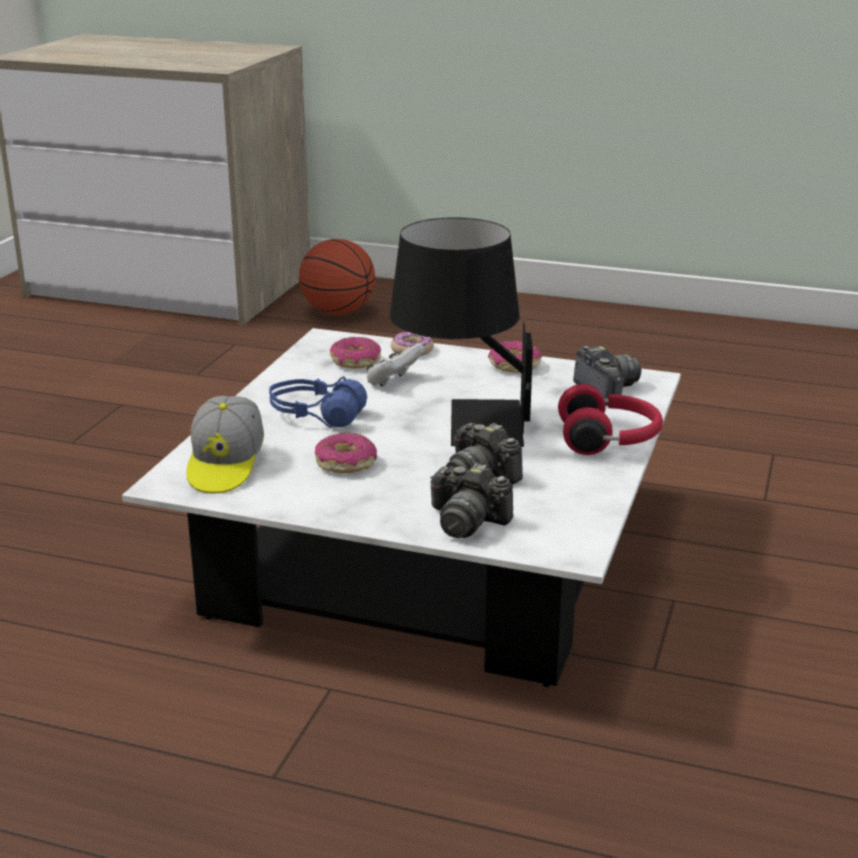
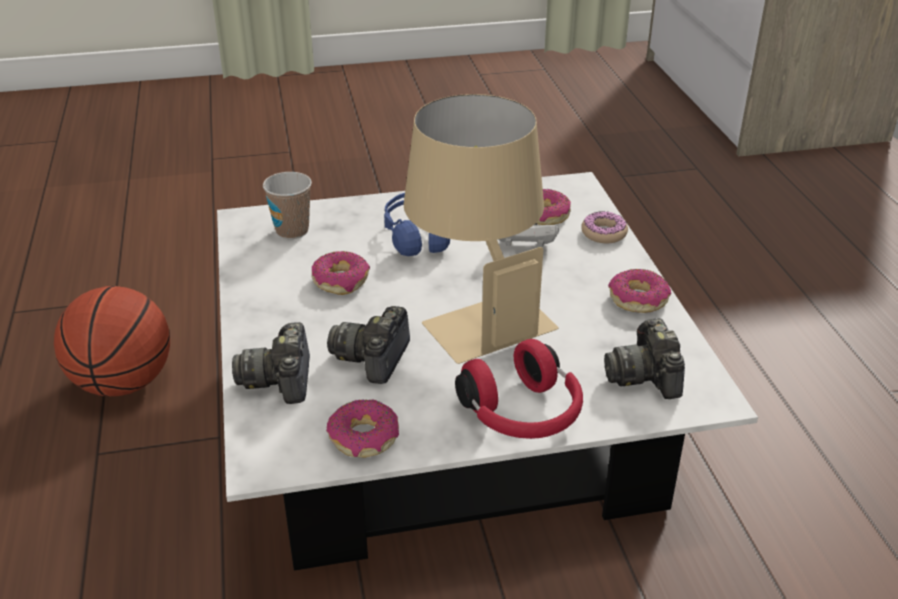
camera: 60 degrees right, 10 degrees up
(225, 466) = (292, 231): cap -> cup
(338, 312) = (832, 187): basketball -> basketball (123, 383)
(461, 422) = (475, 312): black table lamp -> beige table lamp
(582, 504) = (364, 438): none -> donut
(606, 390) = (645, 376): camera -> camera turned 135 degrees clockwise

